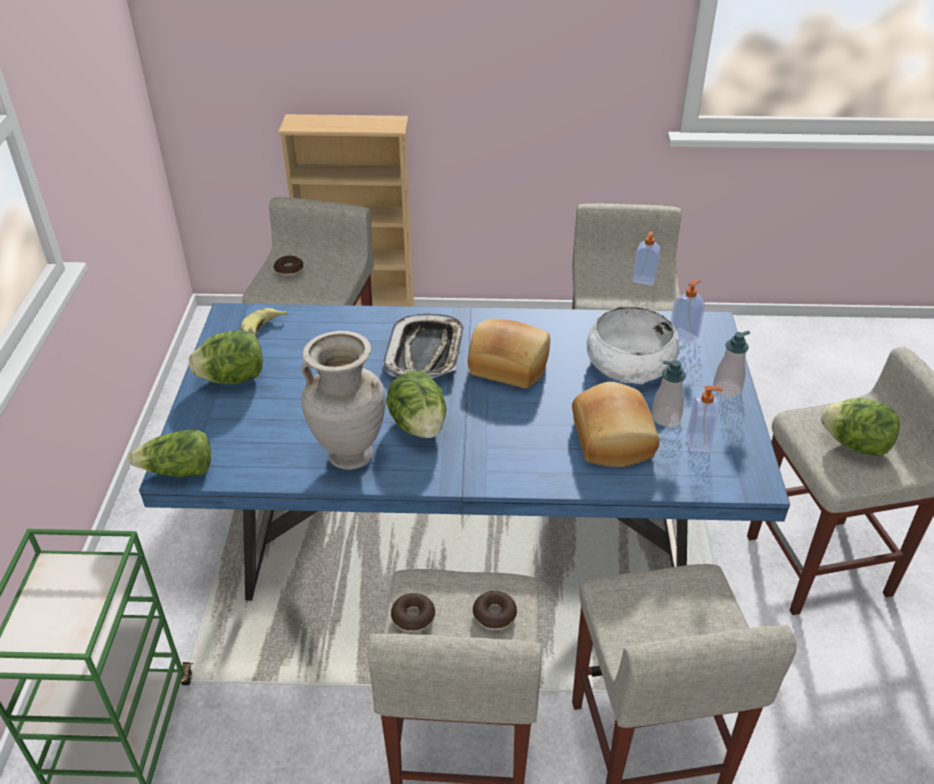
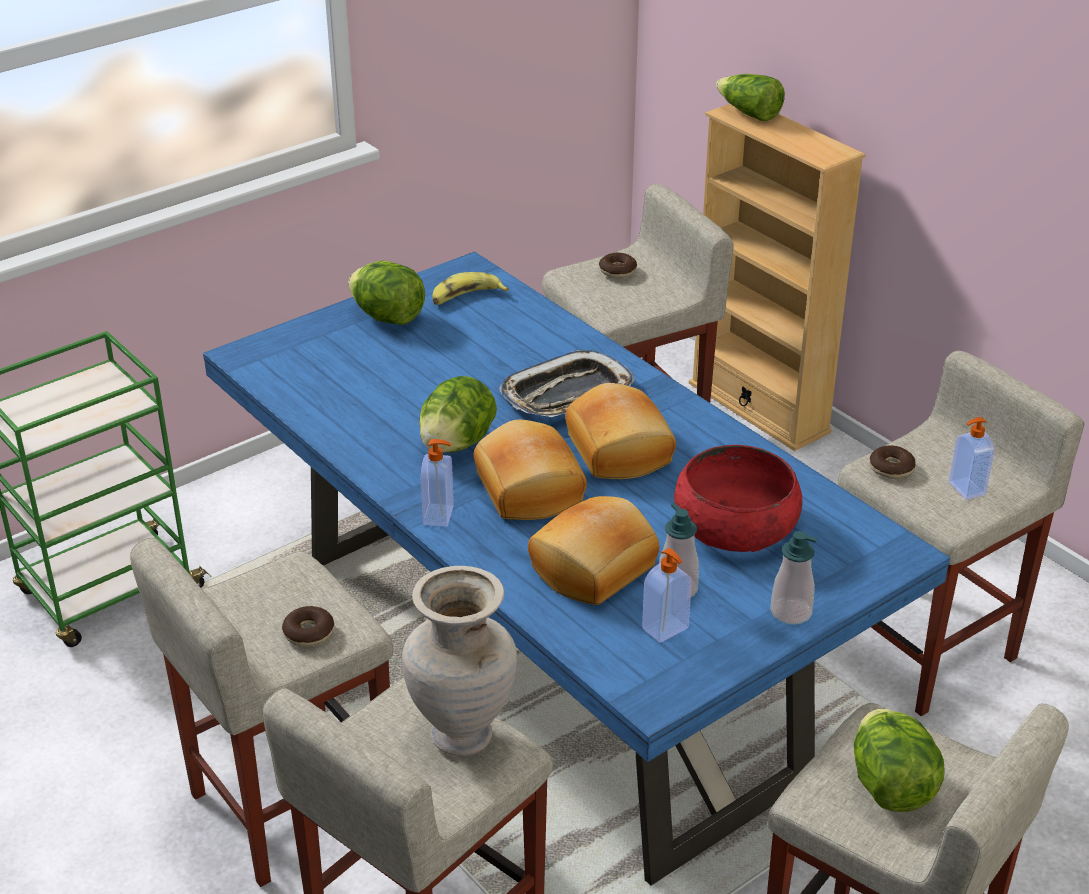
camera: 50 degrees right, 5 degrees down
(178, 471) = (244, 357): lettuce -> lettuce (749, 113)
(350, 455) = (369, 428): beige vase -> beige vase (463, 735)
(413, 617) = (255, 586): donut -> donut (891, 468)
(504, 423) = (526, 490): none -> bread
(630, 364) = (736, 525): white bowl -> red bowl
(684, 335) = (846, 541): soap dispenser -> soap dispenser (439, 515)

